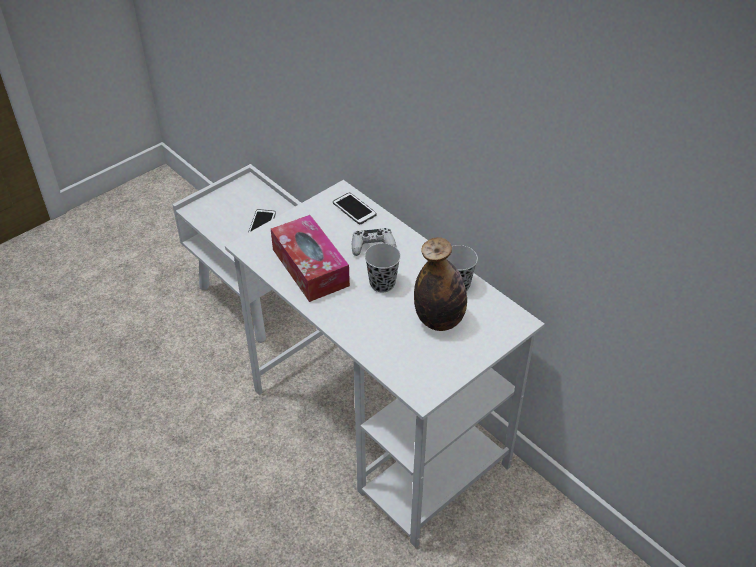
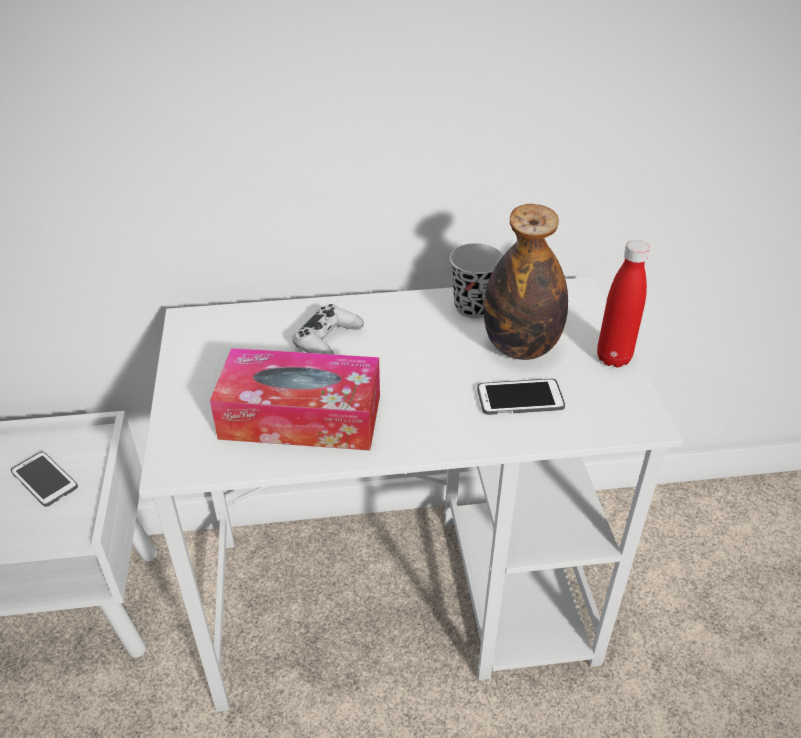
camera: 55 degrees left, 5 degrees down
(354, 209) = (237, 324): phone -> phone (520, 398)
(382, 284) = (407, 364): black cup -> none
(467, 362) = (613, 358): none -> red bottle

